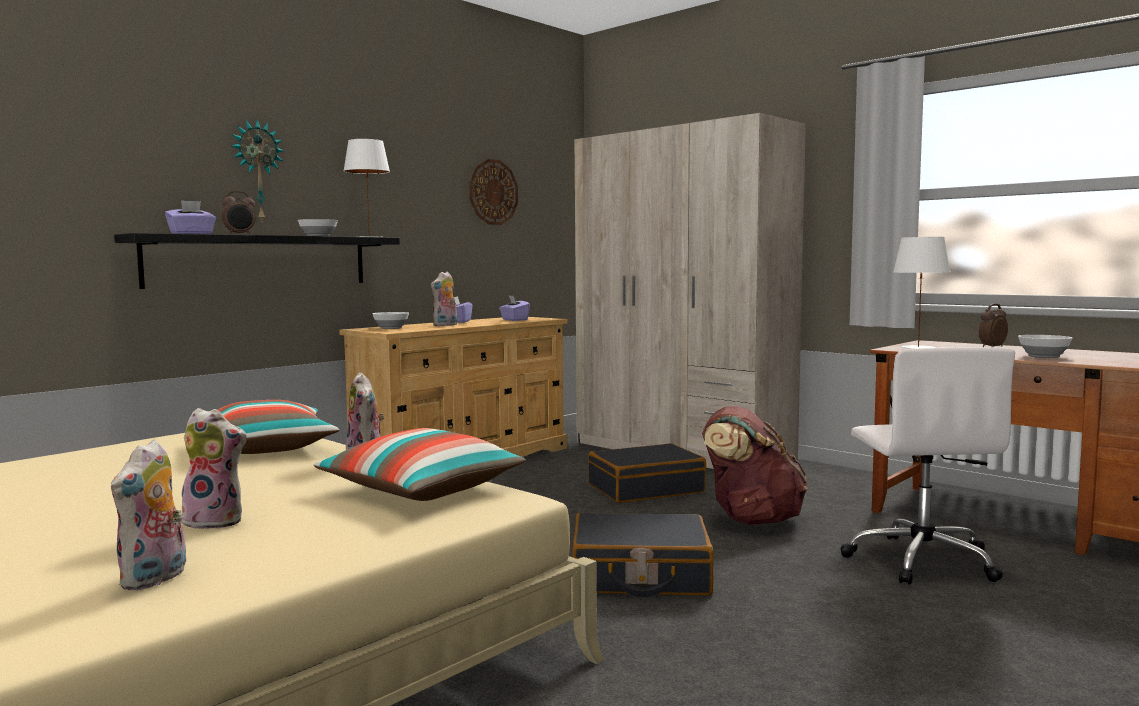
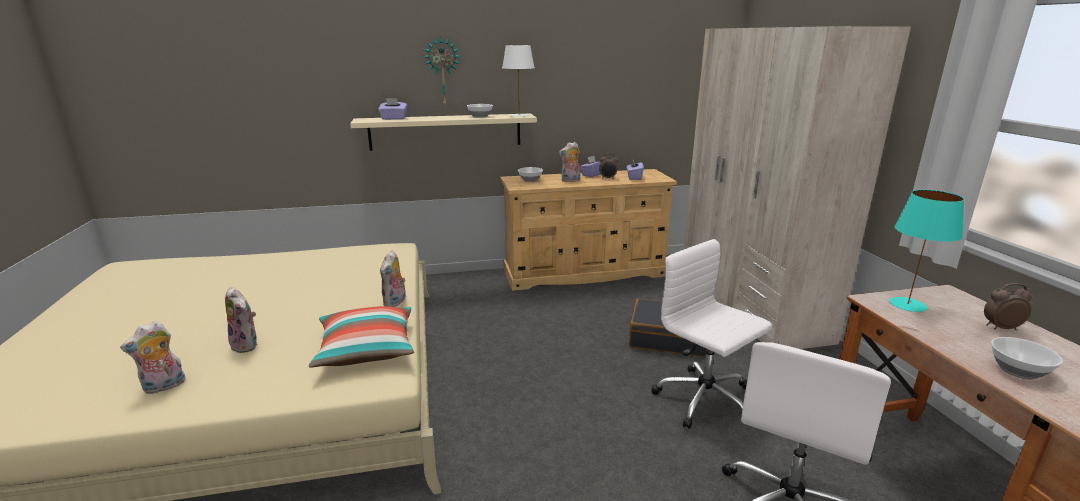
camera: 35 degrees right, 15 degrees up
(240, 234) = (421, 119): alarm clock -> alarm clock (608, 178)
(260, 261) = (445, 131): black shelf -> beige shelf
(267, 447) = (373, 274): pillow -> none
(493, 192) = (639, 71): wall clock -> none
(640, 576) = (554, 427): black suitcase -> none
(751, 519) = (705, 400): brown backpack -> white office chair
(918, 347) = (908, 304): white table lamp -> turquoise table lamp

